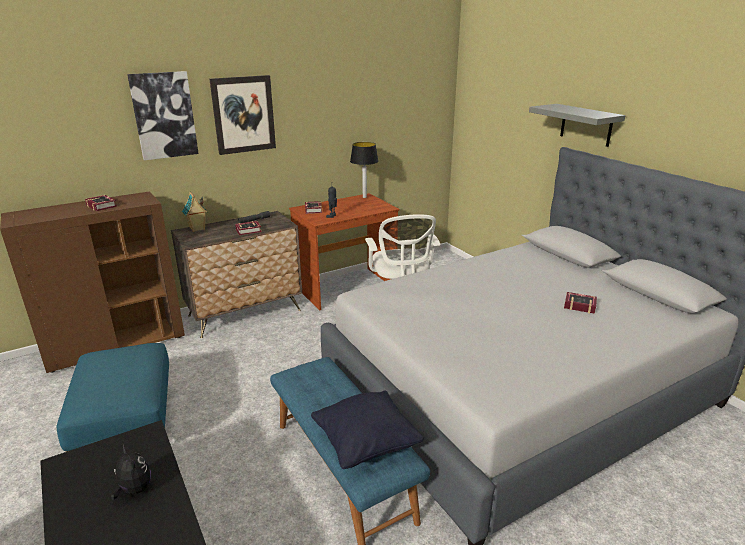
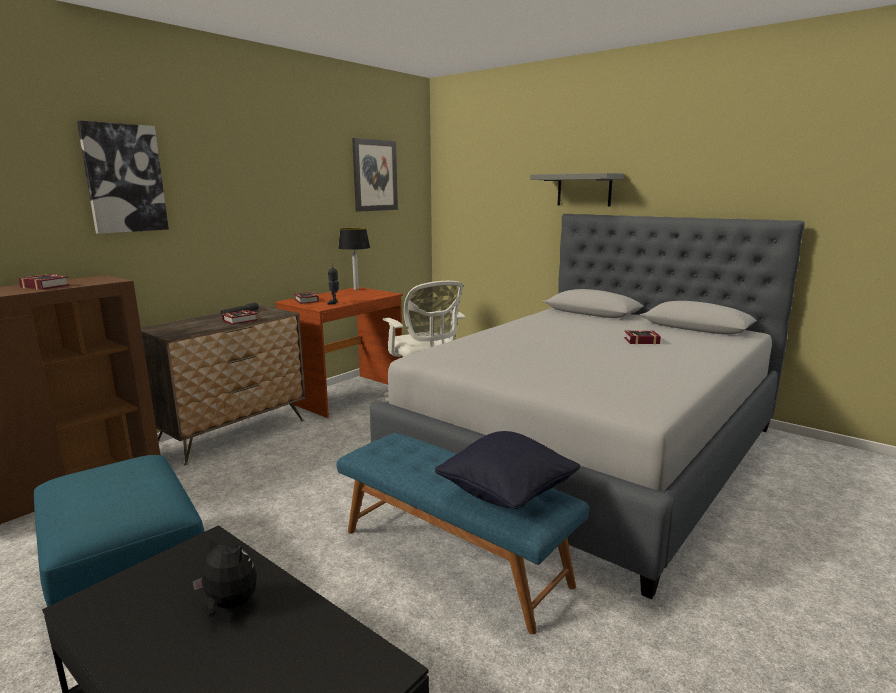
camera: 20 degrees left, 10 degrees down
(197, 229) = (169, 325): toy house -> none
(243, 114) = (221, 186): picture -> picture (375, 175)

